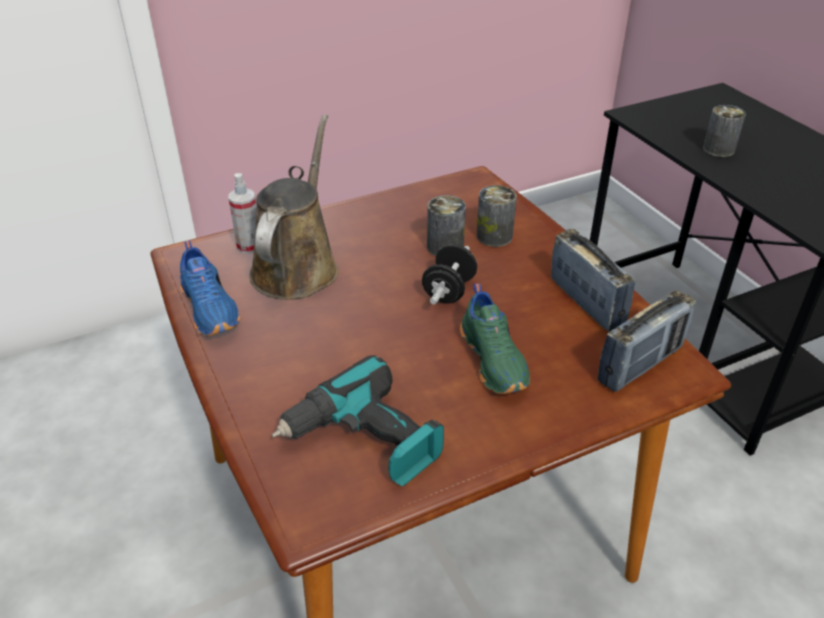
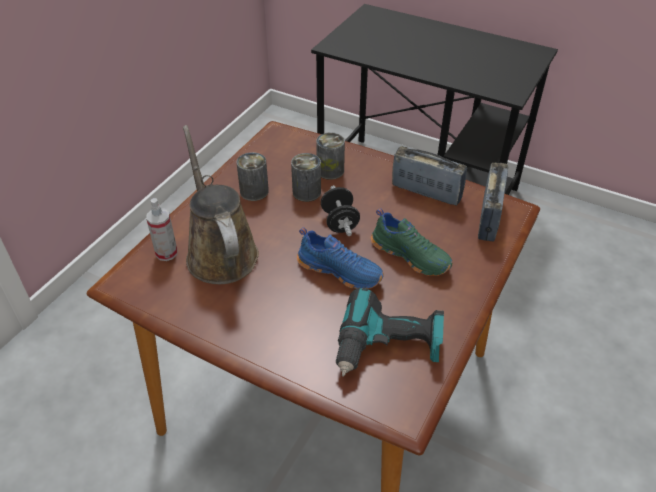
camera: 35 degrees left, 5 degrees up
(211, 309) = (190, 313): blue shoe -> blue shoe (340, 270)
(718, 149) = (404, 54): can -> can (254, 191)

